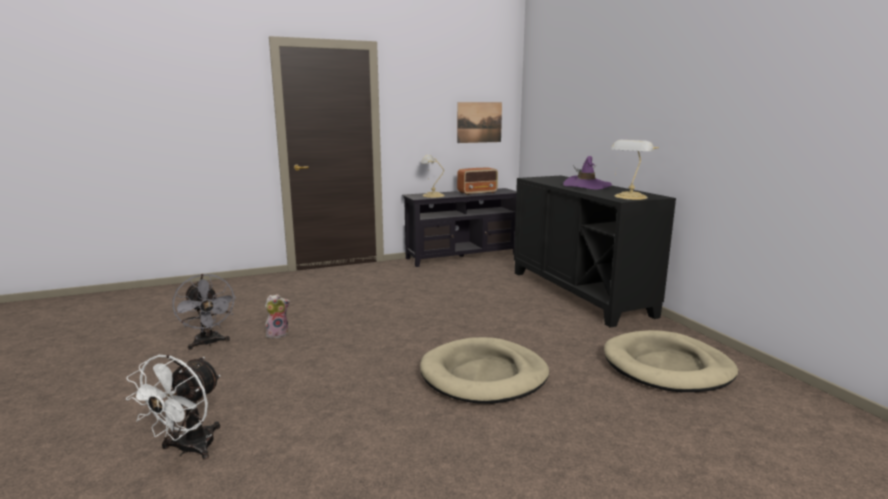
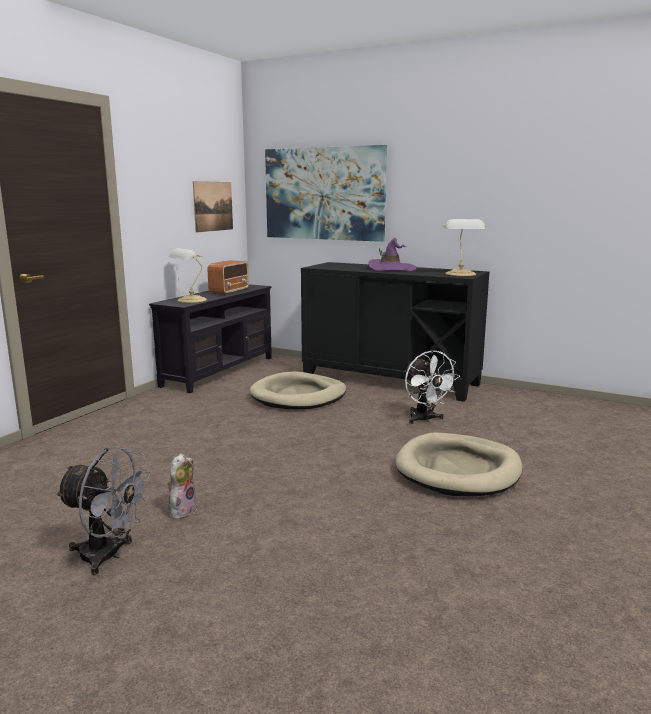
camera: 40 degrees left, 0 degrees up
(188, 450) = (356, 662): white fan -> white fan (425, 419)
(565, 112) = (324, 194): none -> picture
(667, 366) = (549, 418): beige dog bed -> beige dog bed (299, 396)

